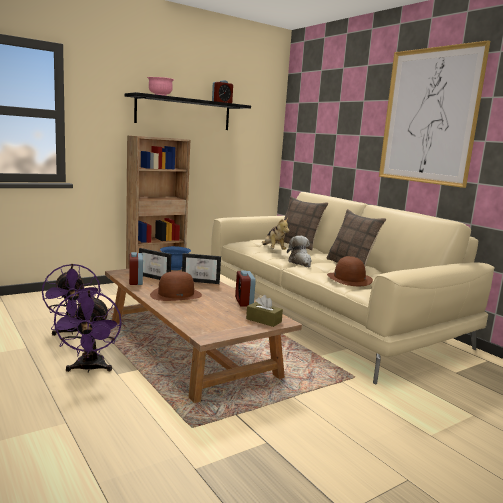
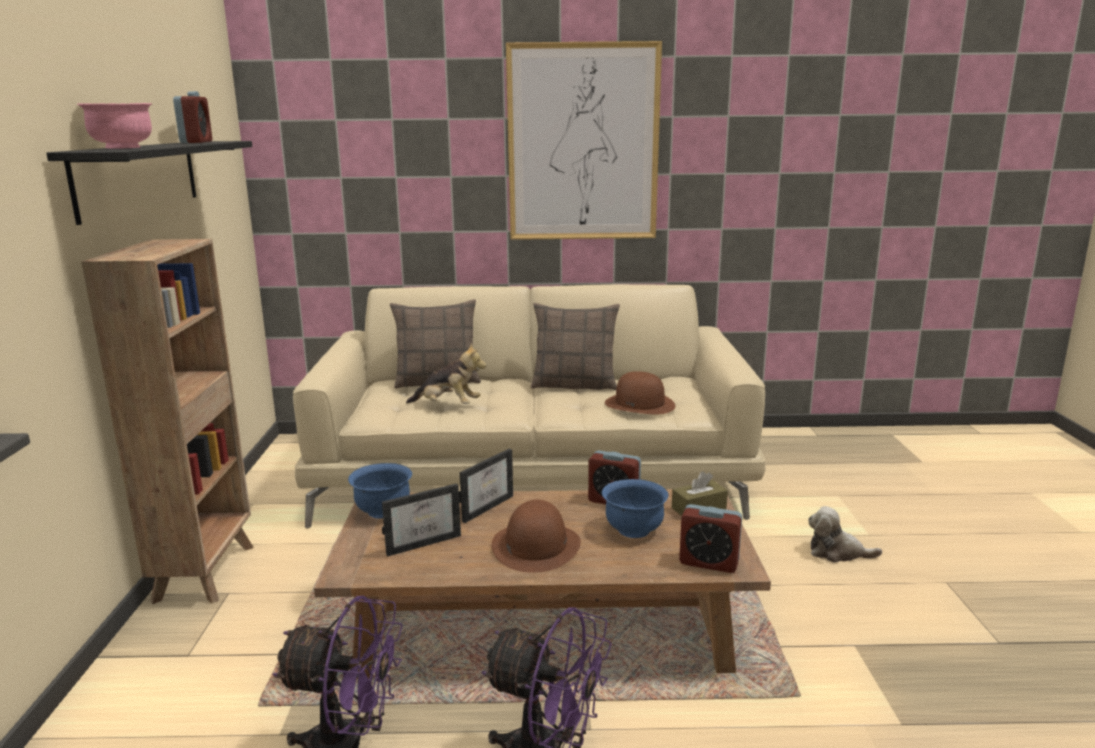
camera: 55 degrees left, 5 degrees up
(135, 281) = (425, 568): alarm clock -> alarm clock (709, 562)
(217, 310) = (634, 530): none -> blue bowl
(300, 262) = (532, 408): plush toy -> plush toy (837, 552)

